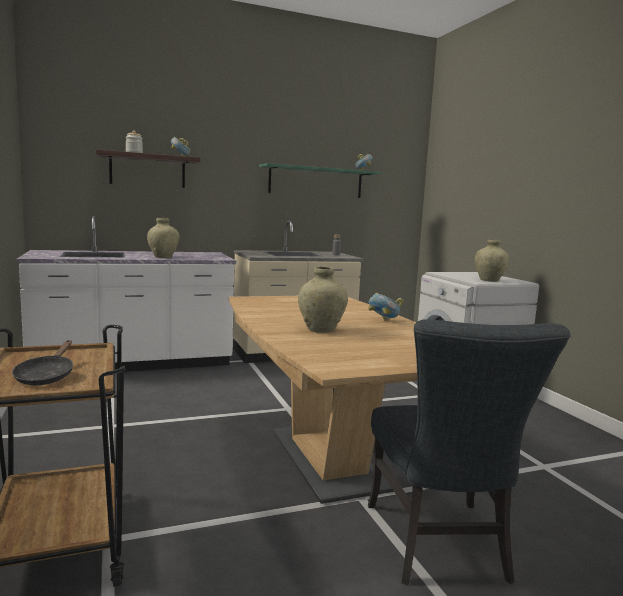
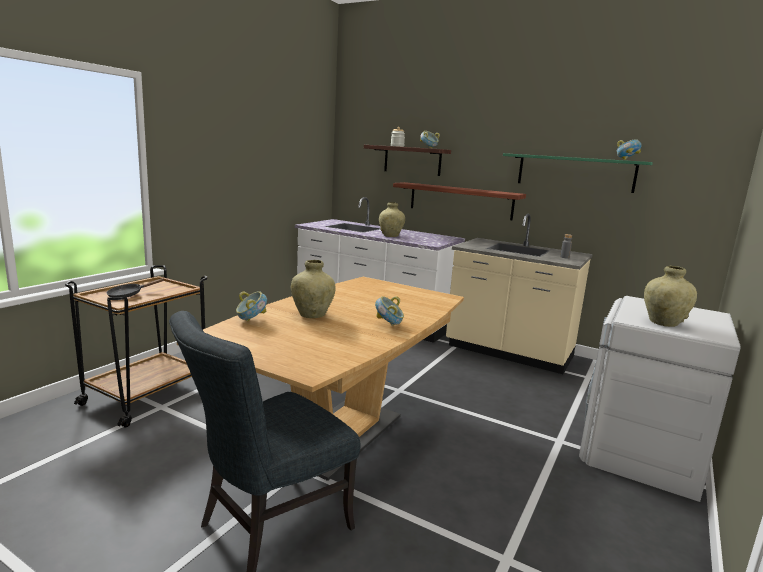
camera: 50 degrees right, 5 degrees up
(211, 213) = (460, 200): none -> shelf
(303, 347) = (251, 320): none -> bowl

